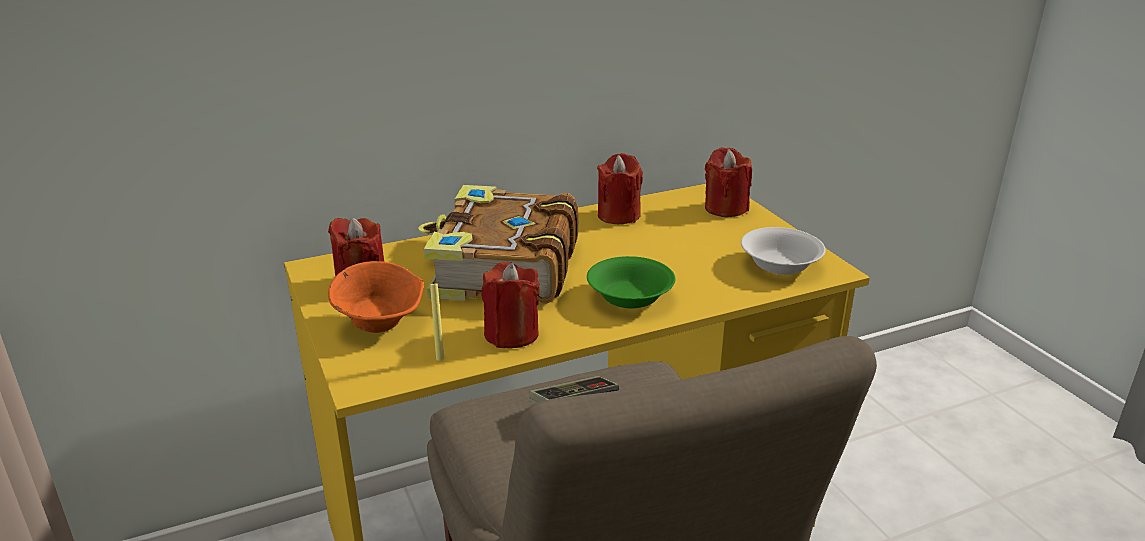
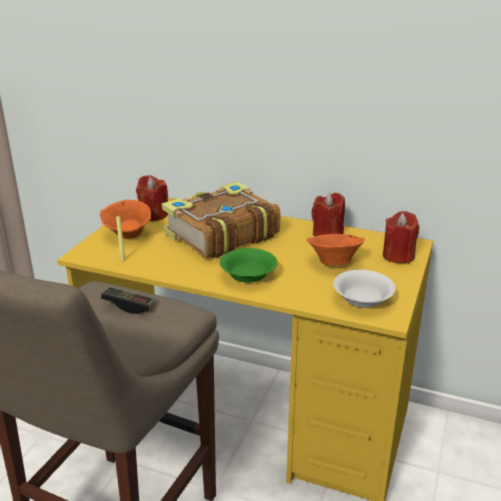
camera: 45 degrees right, 0 degrees up
(511, 334) = (167, 264): red candle -> none
(683, 242) = (333, 262): none -> orange bowl

